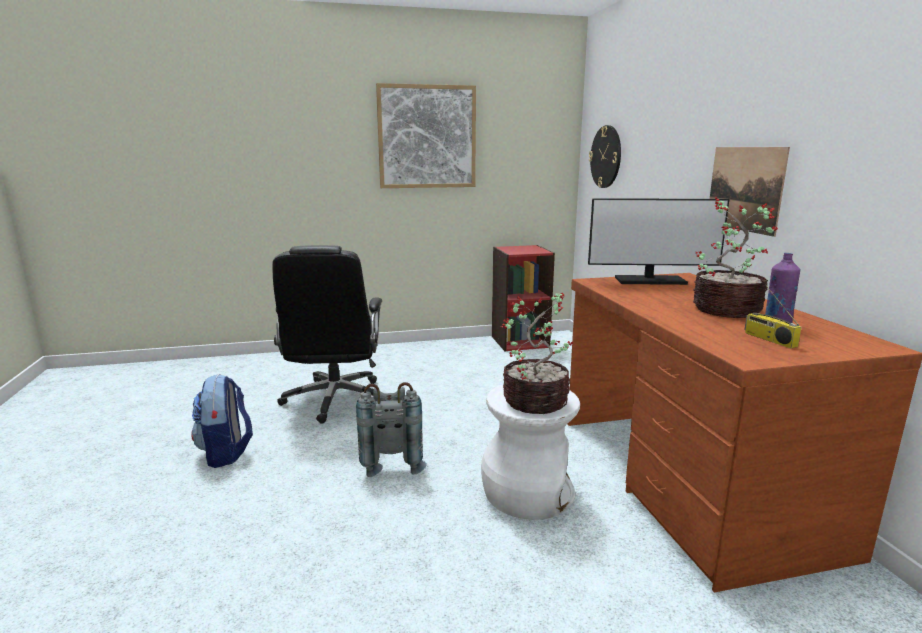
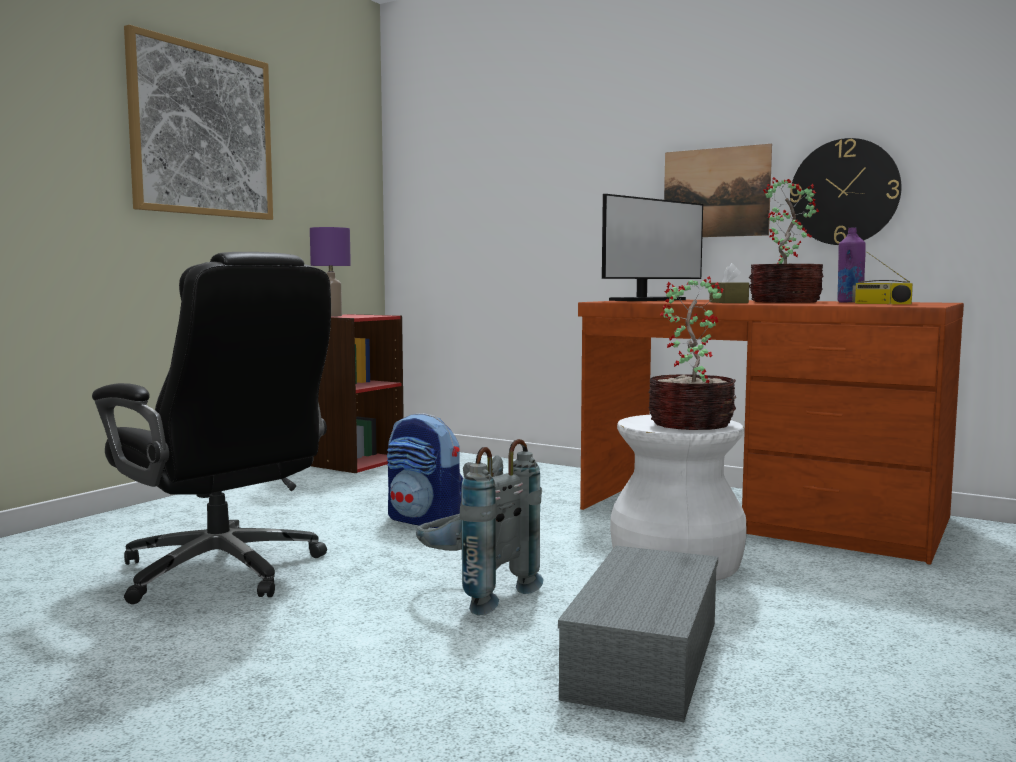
camera: 45 degrees left, 10 degrees down
(226, 453) = (182, 679): backpack -> backpack (425, 520)
(375, 543) = (642, 656): none -> grey storage box
(510, 248) = (332, 316): none -> purple table lamp
(606, 157) = (450, 183): wall clock -> wall clock (844, 192)
(659, 304) = (728, 302): none -> brown tissue box

